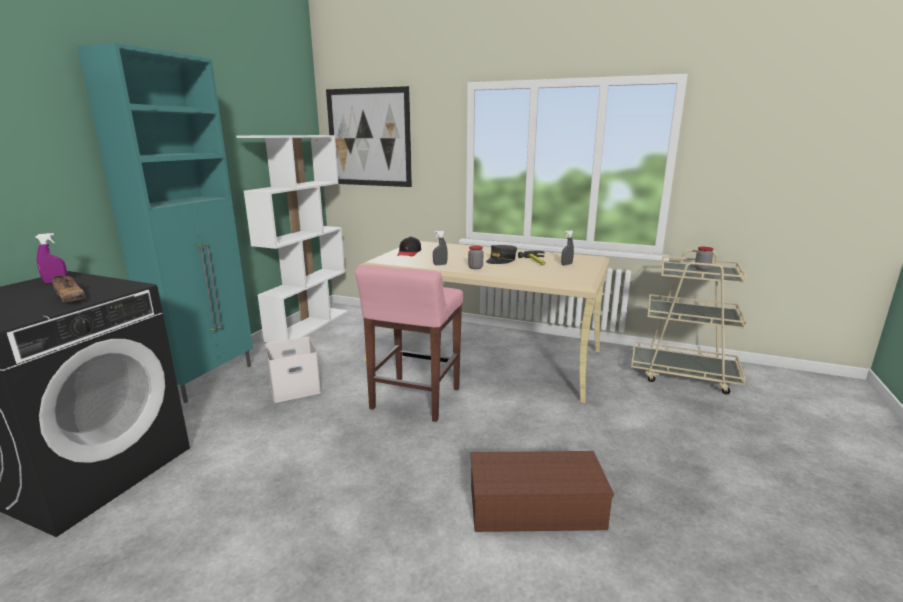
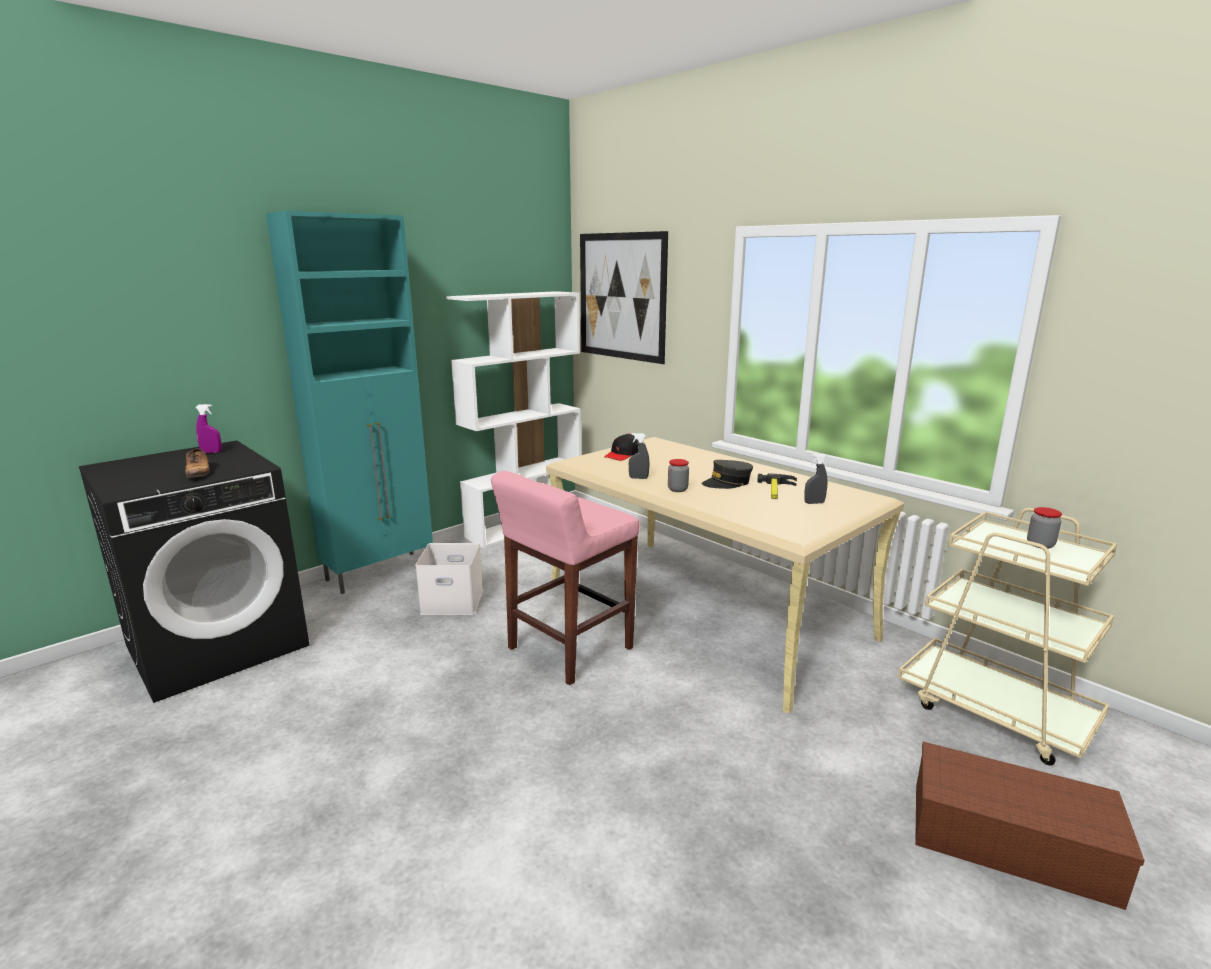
camera: 25 degrees right, 0 degrees up
(533, 508) = (594, 836): brown storage box -> brown storage box (1007, 842)

